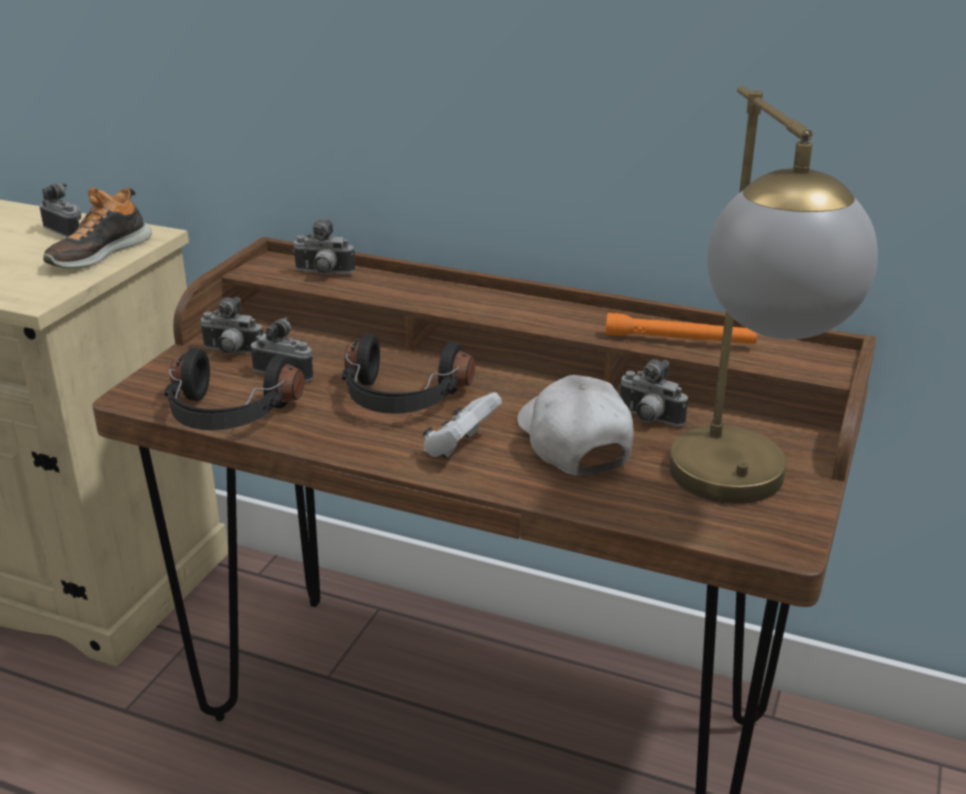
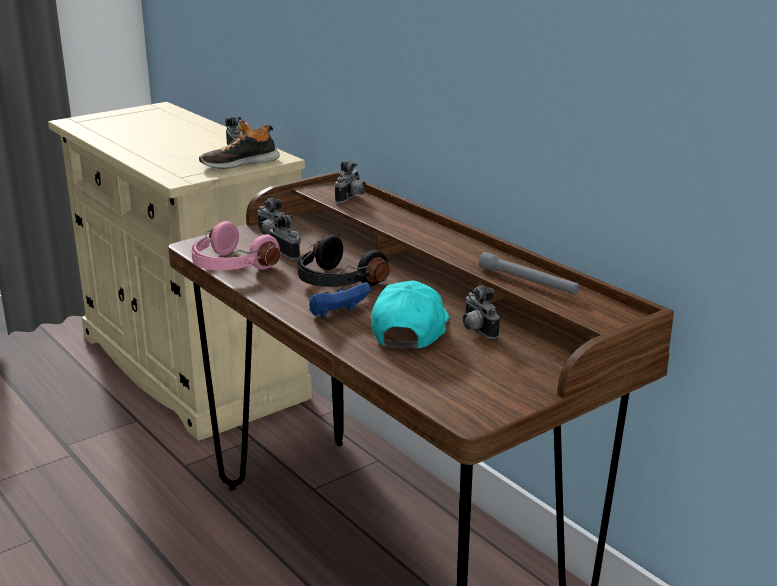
camera: 30 degrees right, 5 degrees down
(228, 415) = (230, 266): black headphones -> pink headphones
(323, 273) = (351, 198): camera -> camera turned 105 degrees counterclockwise
(460, 447) = (337, 315): white game controller -> blue game controller
(573, 442) = (410, 329): white cap -> turquoise cap
(680, 340) = (528, 282): orange flashlight -> grey flashlight
(743, 496) = (479, 386): table lamp -> none

